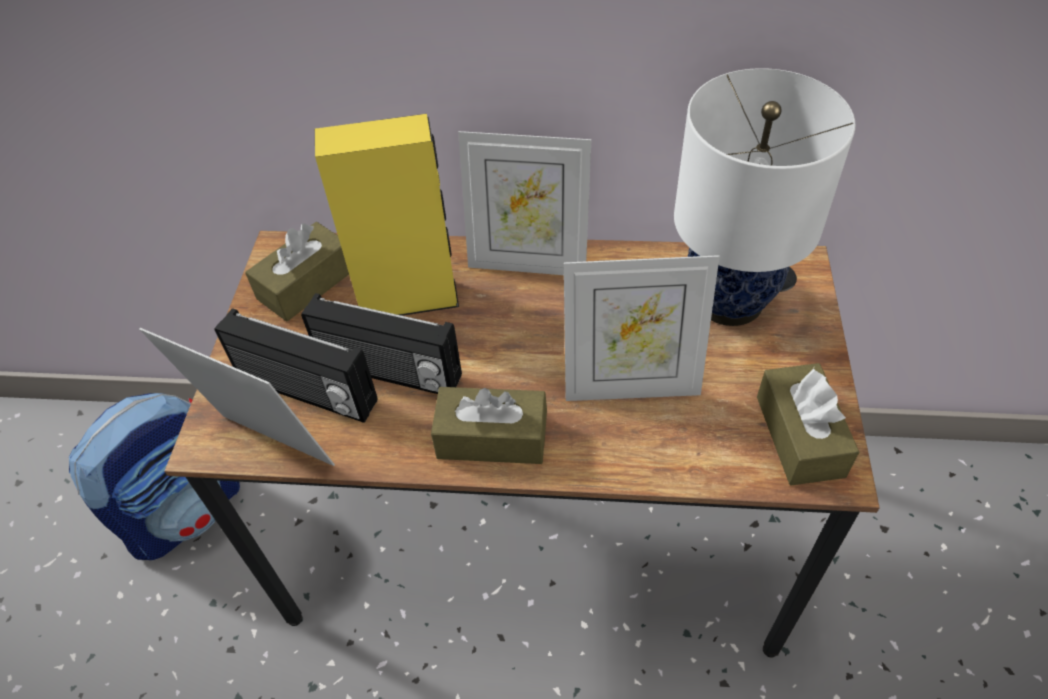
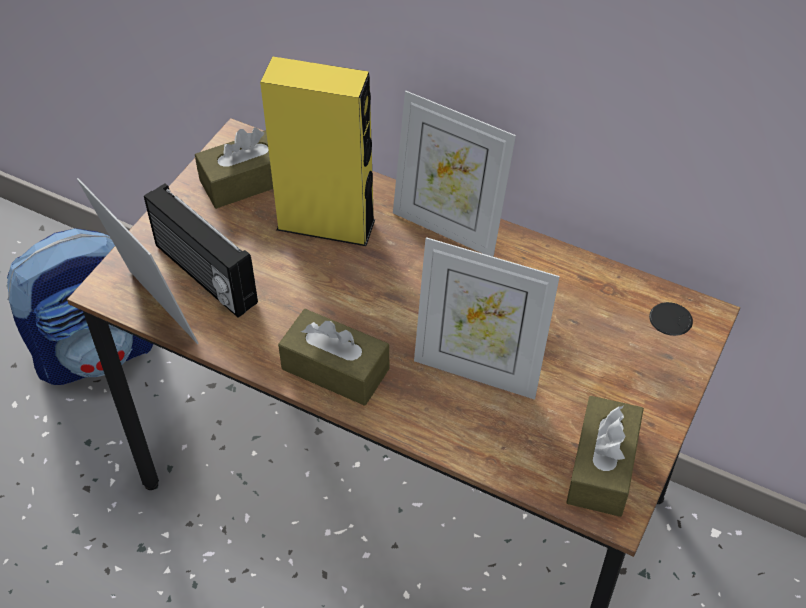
camera: 20 degrees right, 0 degrees up
(389, 373) = (278, 283): radio -> none
(728, 300) = (611, 325): white table lamp -> none

